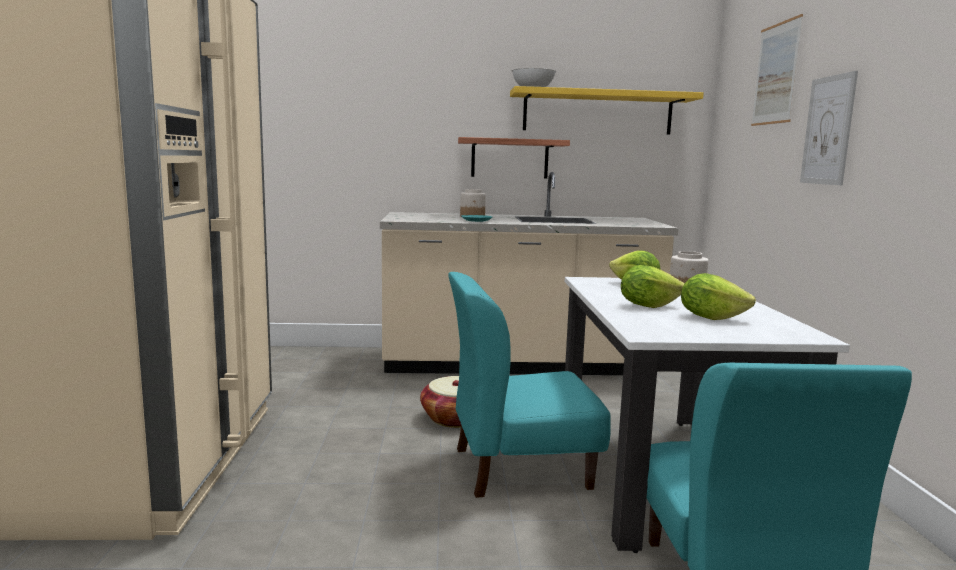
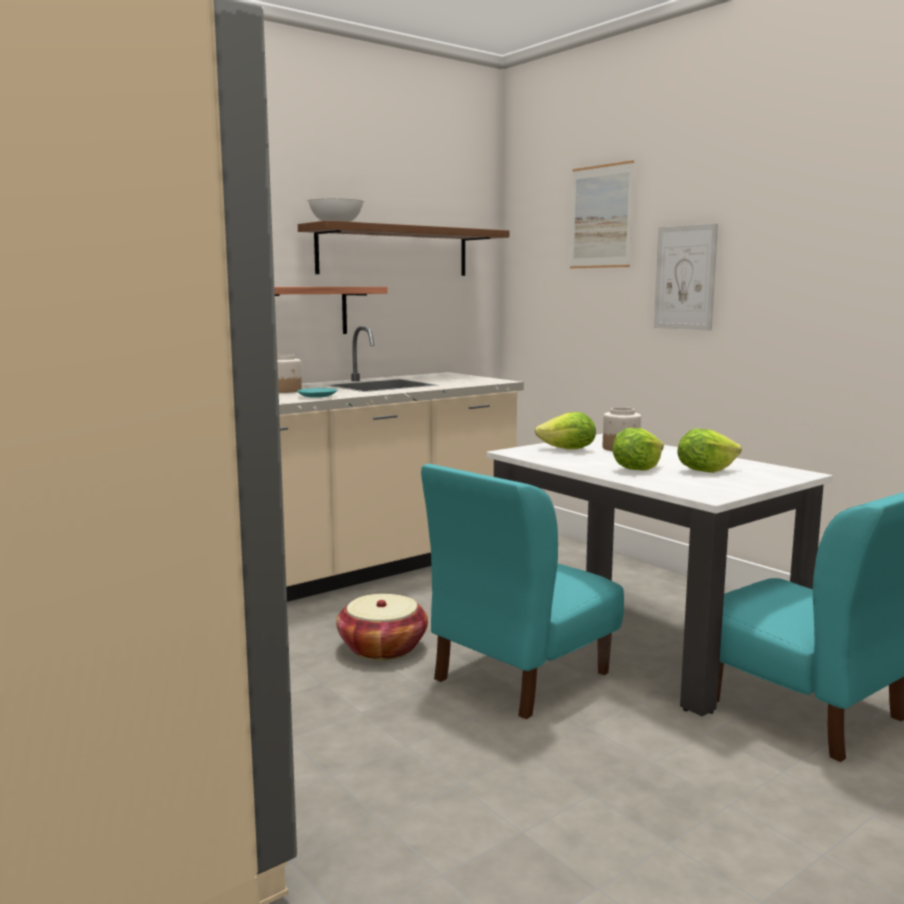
camera: 35 degrees left, 0 degrees up
(597, 113) = (394, 252): yellow shelf -> brown shelf

